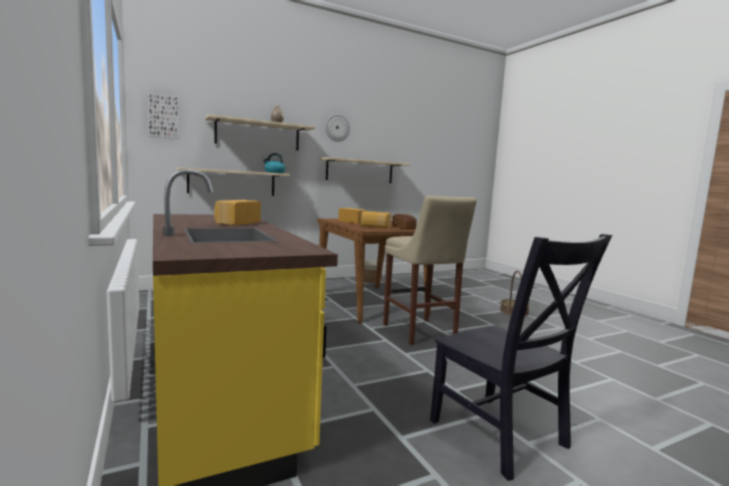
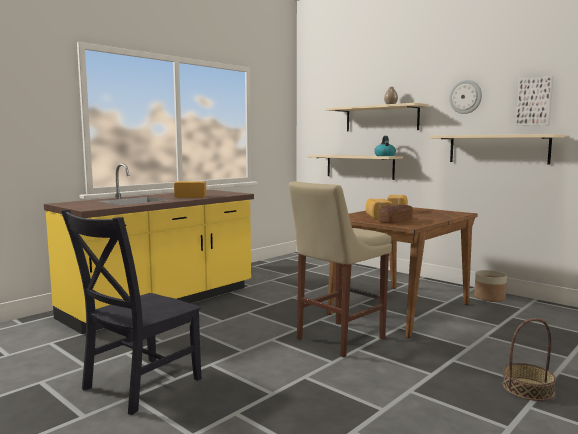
camera: 70 degrees right, 0 degrees up
(163, 116) = (315, 113): picture -> picture (534, 101)

